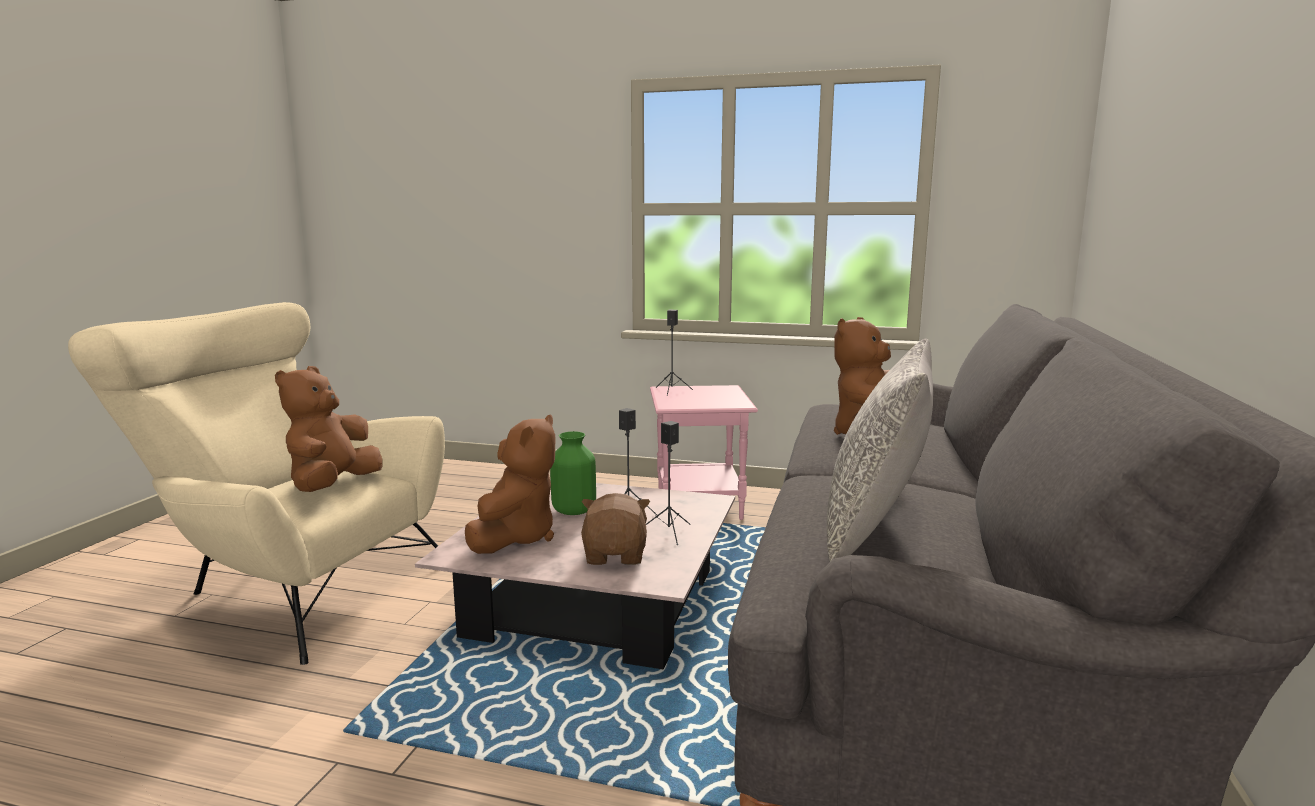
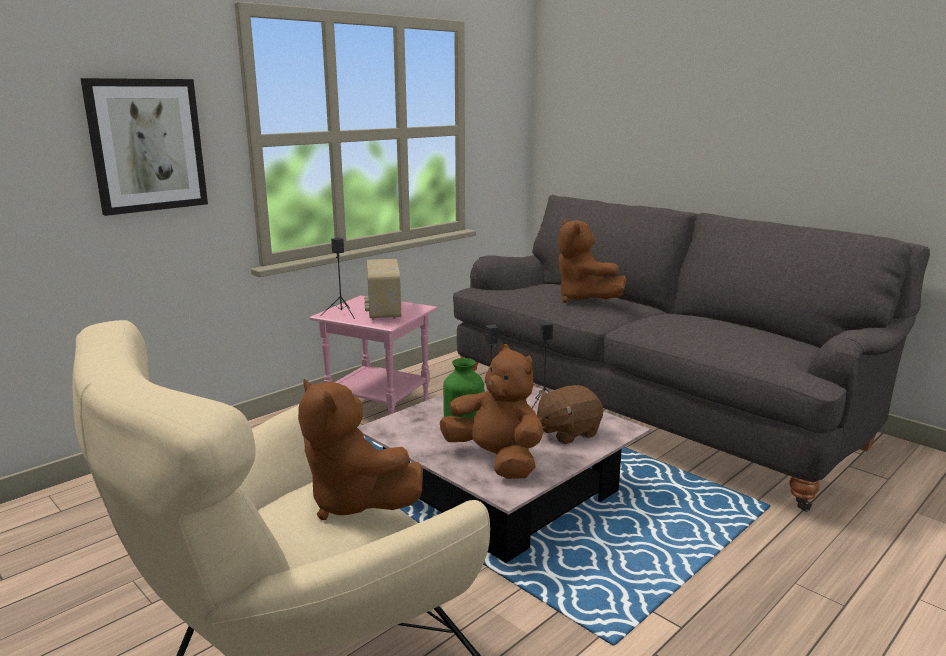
camera: 60 degrees left, 5 degrees up
(543, 208) = (147, 145): none -> picture
(616, 555) = (567, 432): brown plush toy -> brown plush toy turned 60 degrees counterclockwise
(701, 398) = (383, 312): none -> radio
(875, 529) = (735, 336): grey pillow -> none

